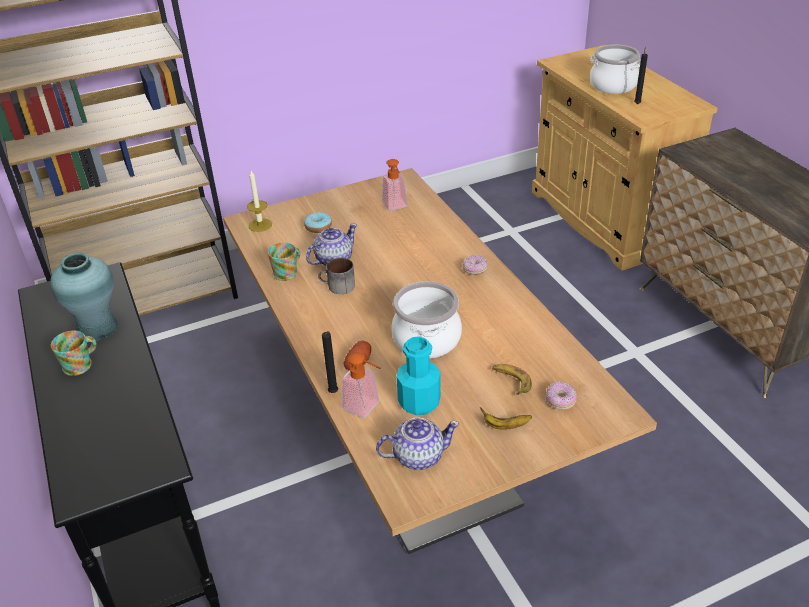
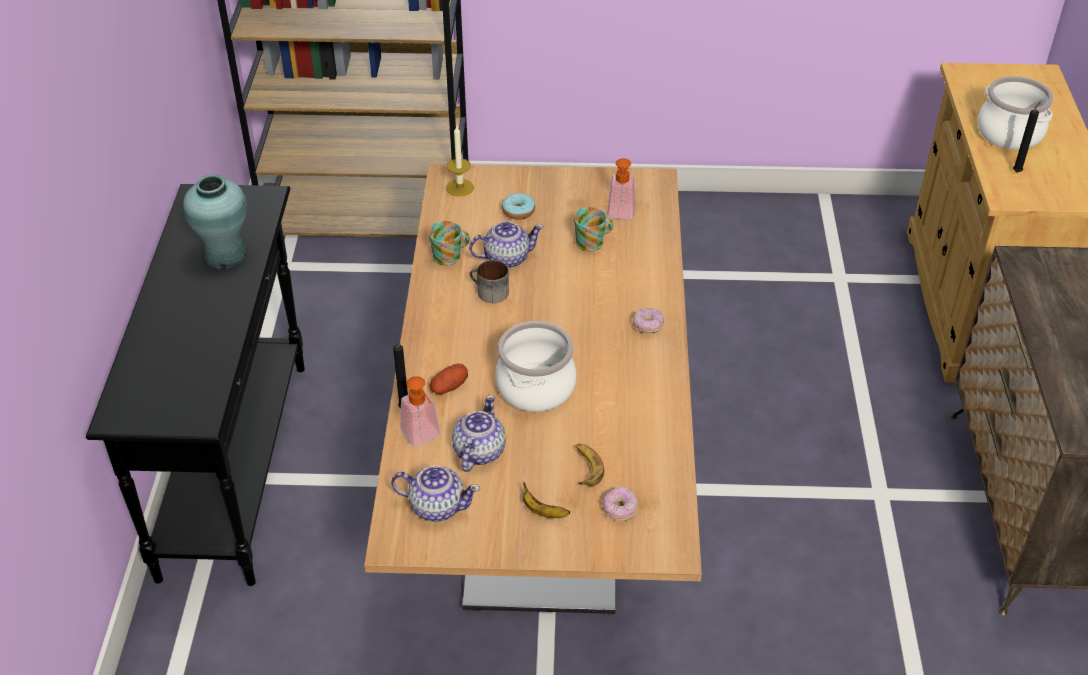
camera: 25 degrees right, 5 degrees up
(81, 364) = (190, 288): mug -> mug (593, 242)
(419, 402) = (478, 452): turquoise bottle -> teapot

